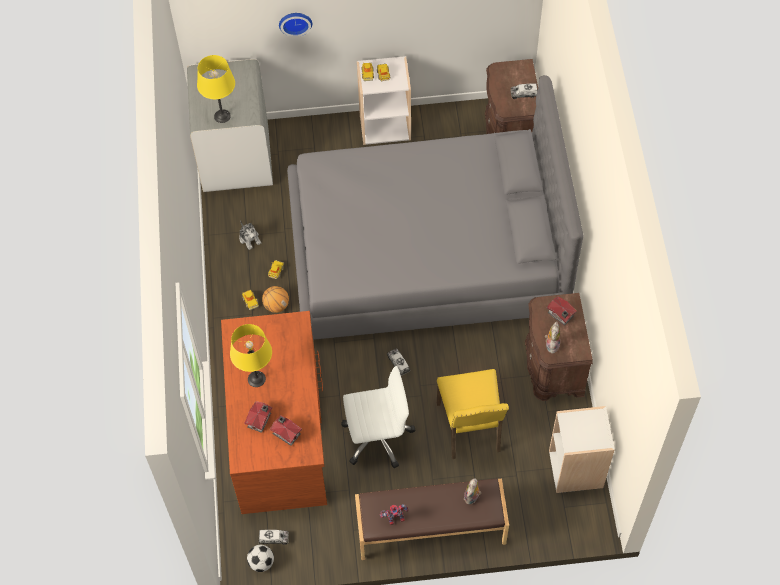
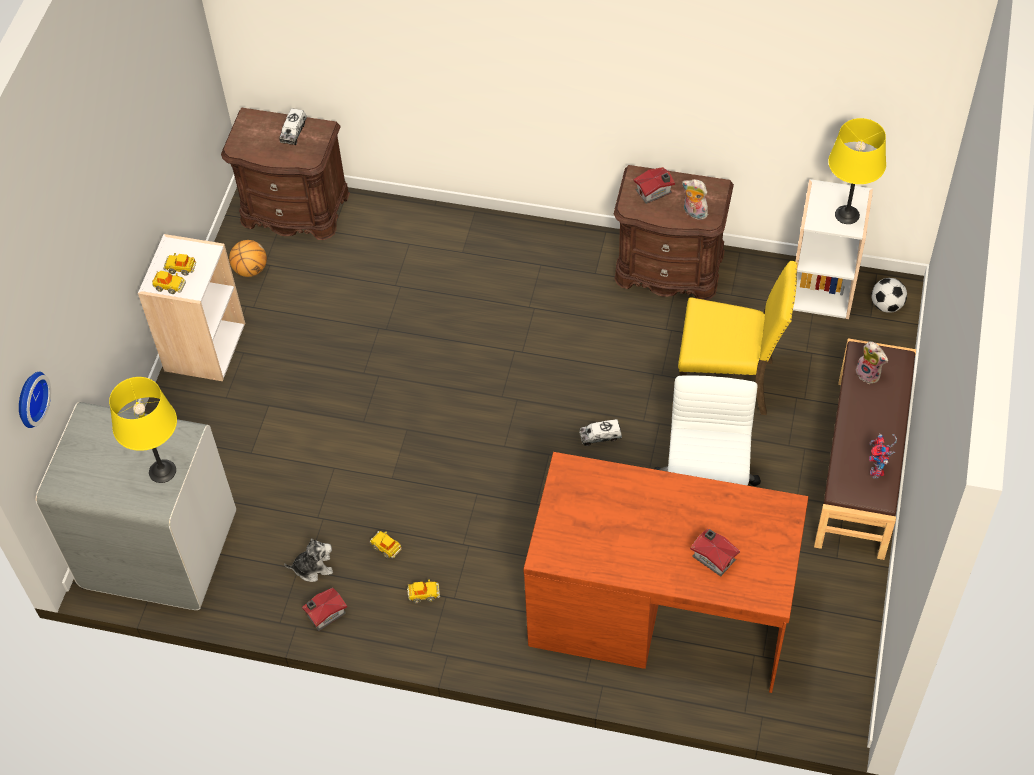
camera: 70 degrees left, 5 degrees down
(256, 379) = (643, 545): yellow table lamp -> yellow table lamp (847, 214)
(261, 562) = (855, 685): football -> football (886, 305)
(274, 538) = (822, 660): toy truck -> none
(276, 305) = (445, 561): basketball -> basketball (250, 270)
(286, 433) = (745, 529): toy house -> toy house (325, 614)
(295, 22) = (78, 300): wall clock -> wall clock (29, 398)
(427, 255) = (442, 356): grey bed -> none

